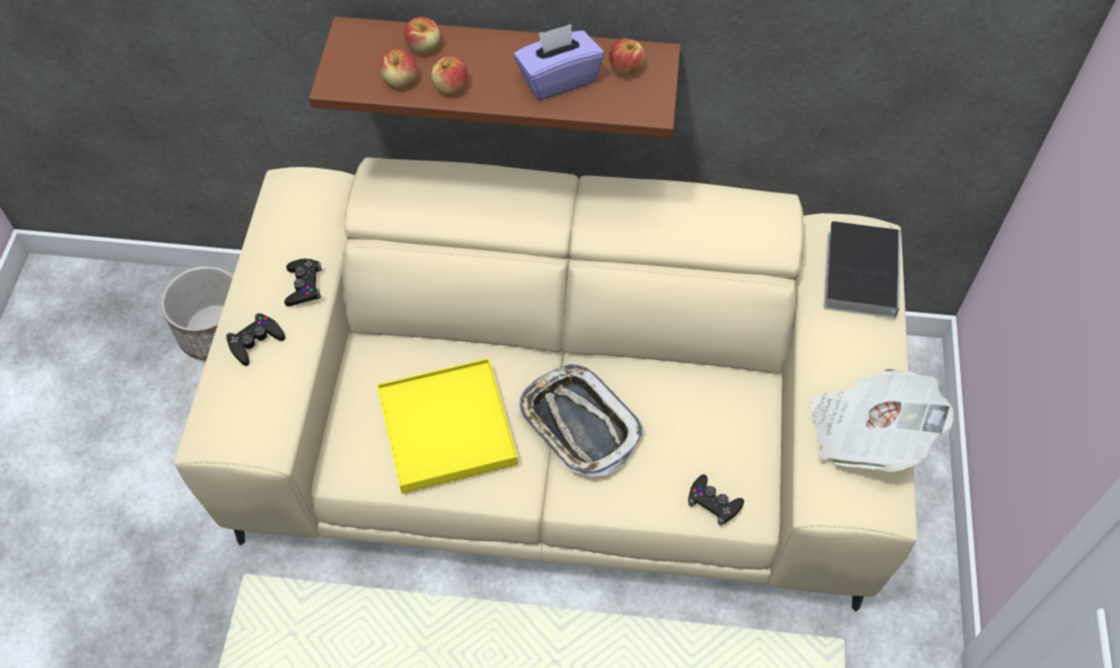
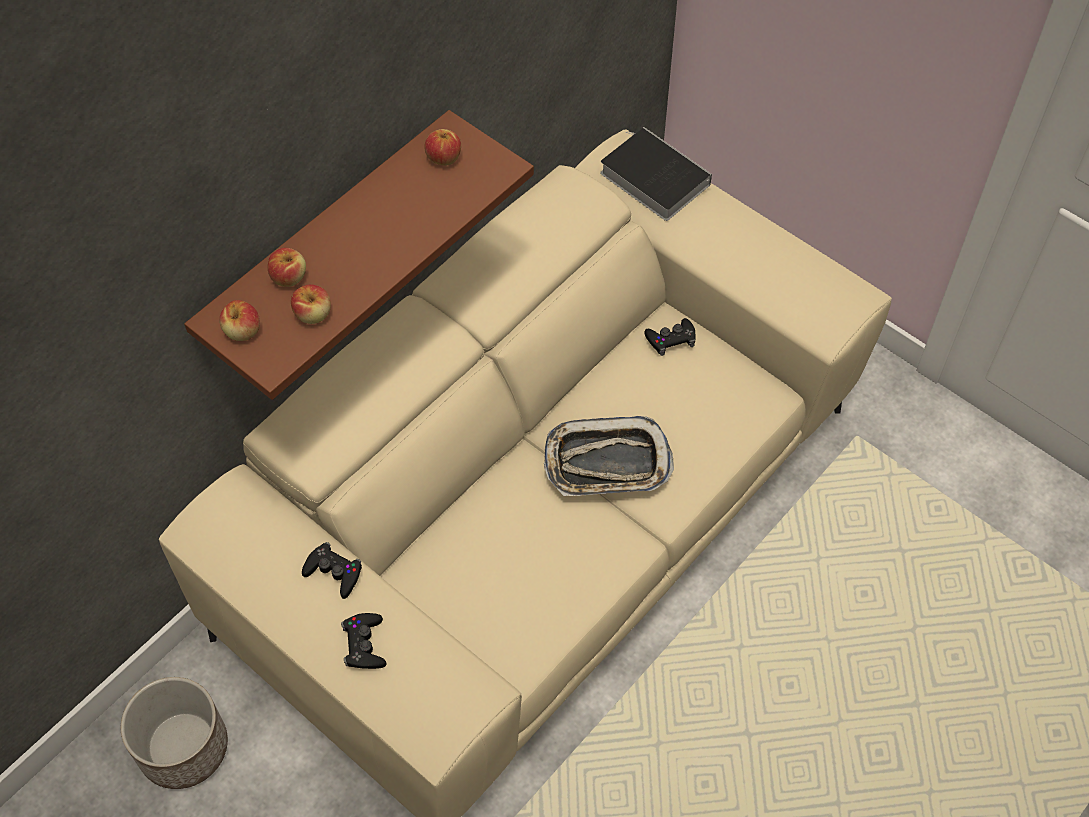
camera: 55 degrees left, 0 degrees up
(447, 428) = (536, 561): yellow tray -> none
(450, 87) = (355, 283): apple -> apple (243, 331)
(558, 79) = (414, 207): purple tissue box -> none
(713, 502) = (746, 414): black game controller -> black game controller (671, 339)
(867, 434) = (793, 266): newspaper -> none

